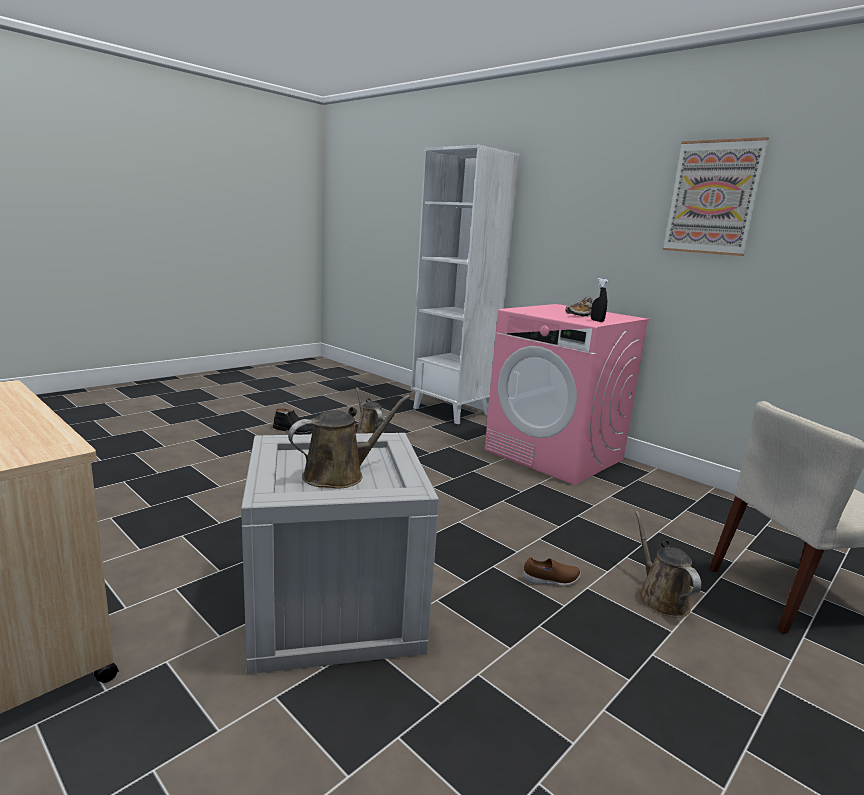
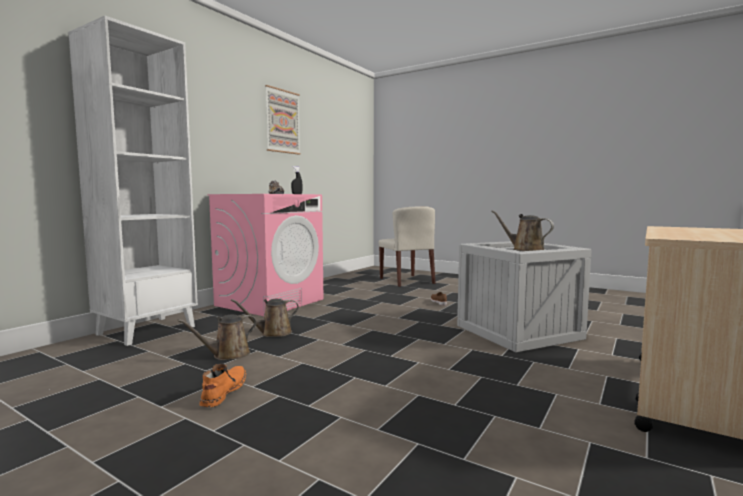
camera: 100 degrees left, 10 degrees down
(296, 431) = (223, 392): black boot -> orange boot
(660, 597) = (430, 292): brown watering can -> brown watering can (273, 333)

